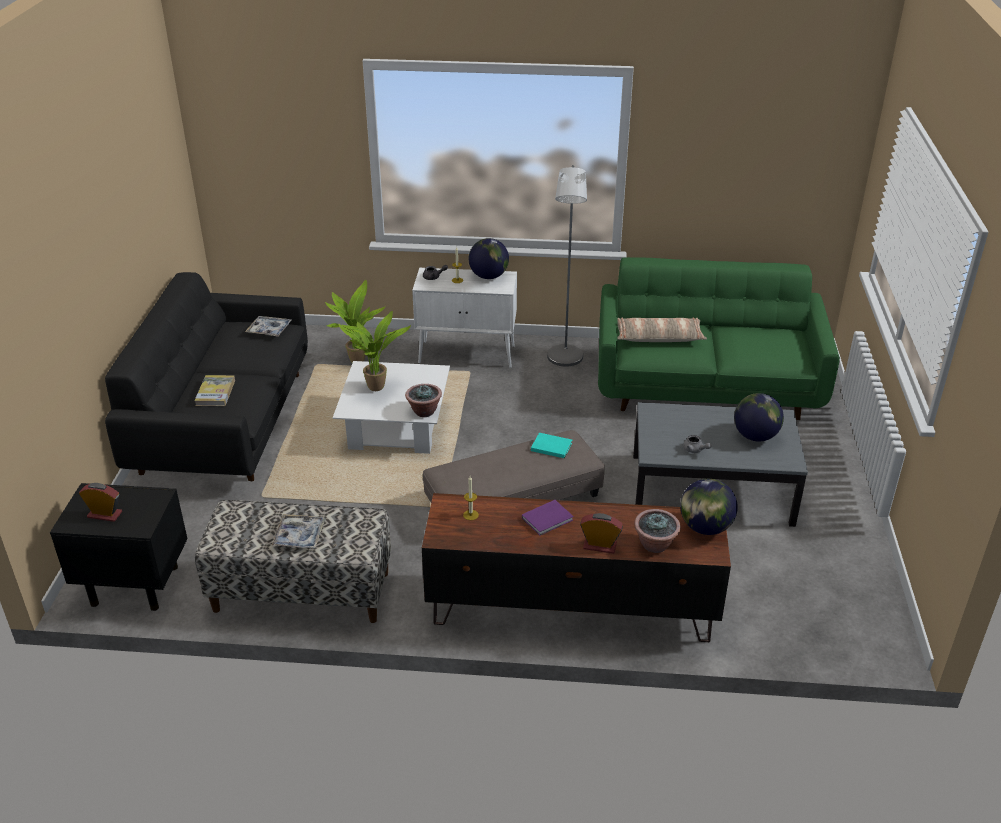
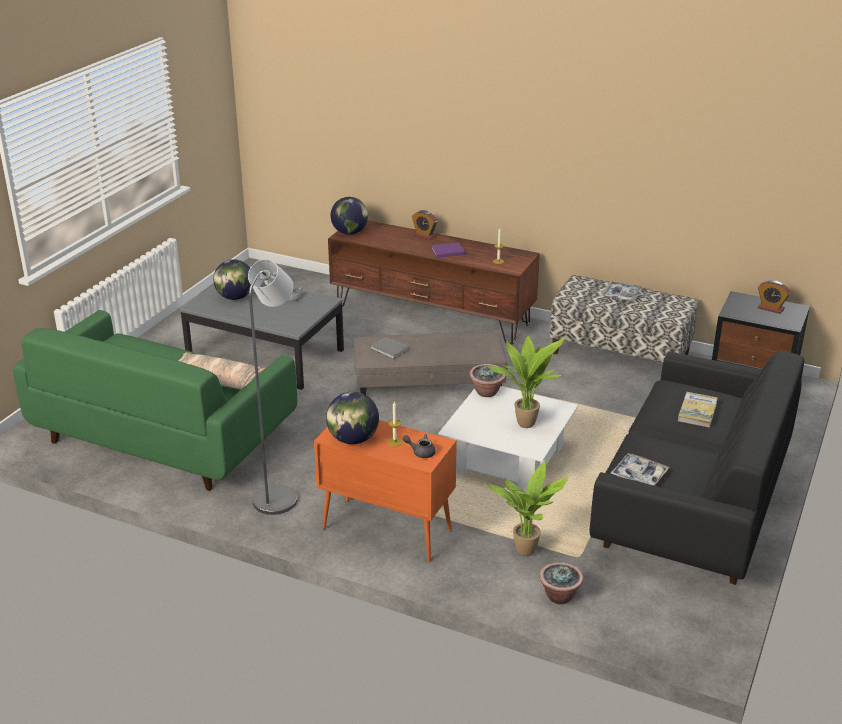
camera: 160 degrees left, 5 degrees down
(468, 354) = (385, 529): white cabinet -> orange cabinet
(550, 446) = (390, 350): turquoise book -> grey book
(655, 545) = (389, 231): potted plant -> potted plant (559, 596)

